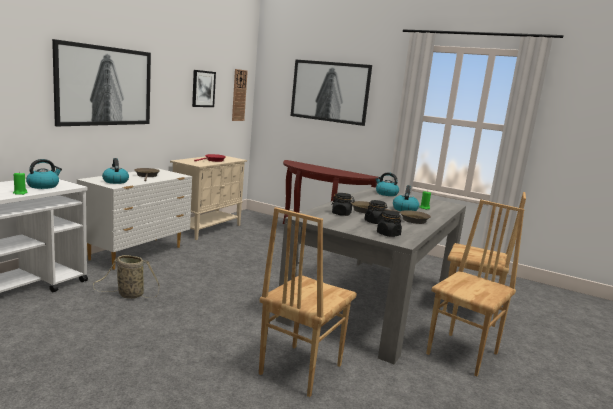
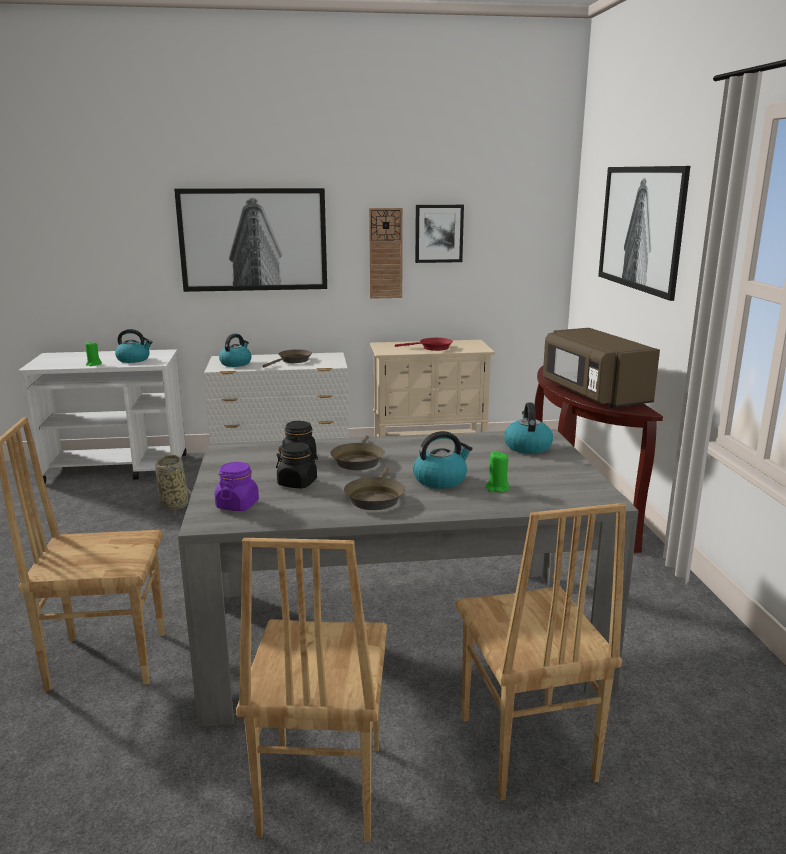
camera: 55 degrees right, 5 degrees up
(239, 95) = (530, 240): wall clock -> wall clock (385, 253)
(341, 173) = (593, 394): none -> brown microwave
(388, 234) = (237, 505): black jar -> purple jar
(464, 354) = (319, 790): brown chair -> brown chair turned 90 degrees clockwise

